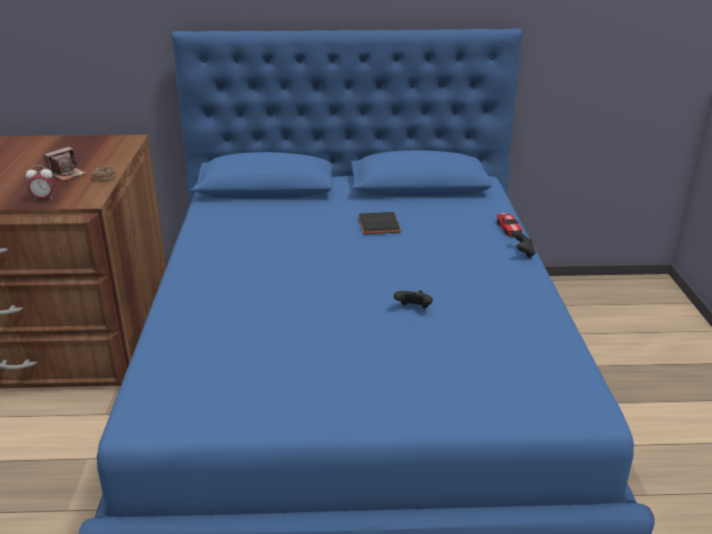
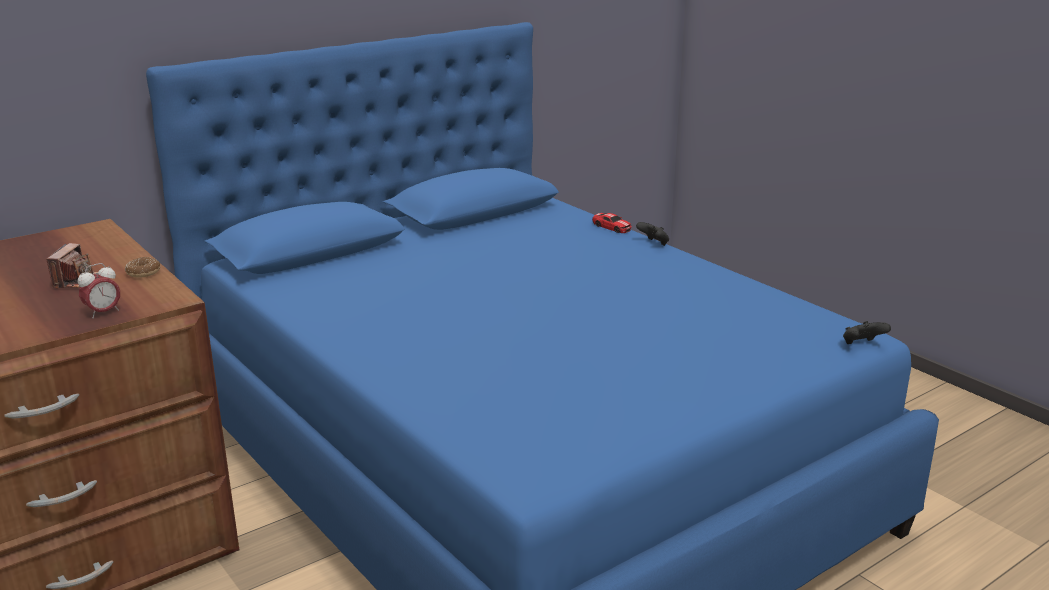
camera: 35 degrees left, 5 degrees down
(377, 224) = (487, 254): black book -> none
(413, 309) = (631, 311): black game controller -> black game controller (862, 345)

